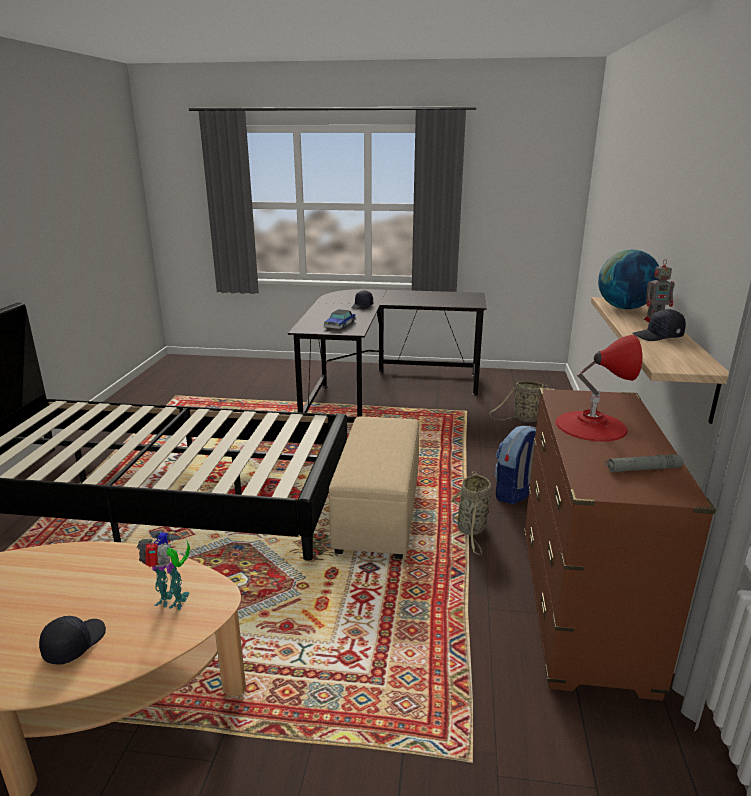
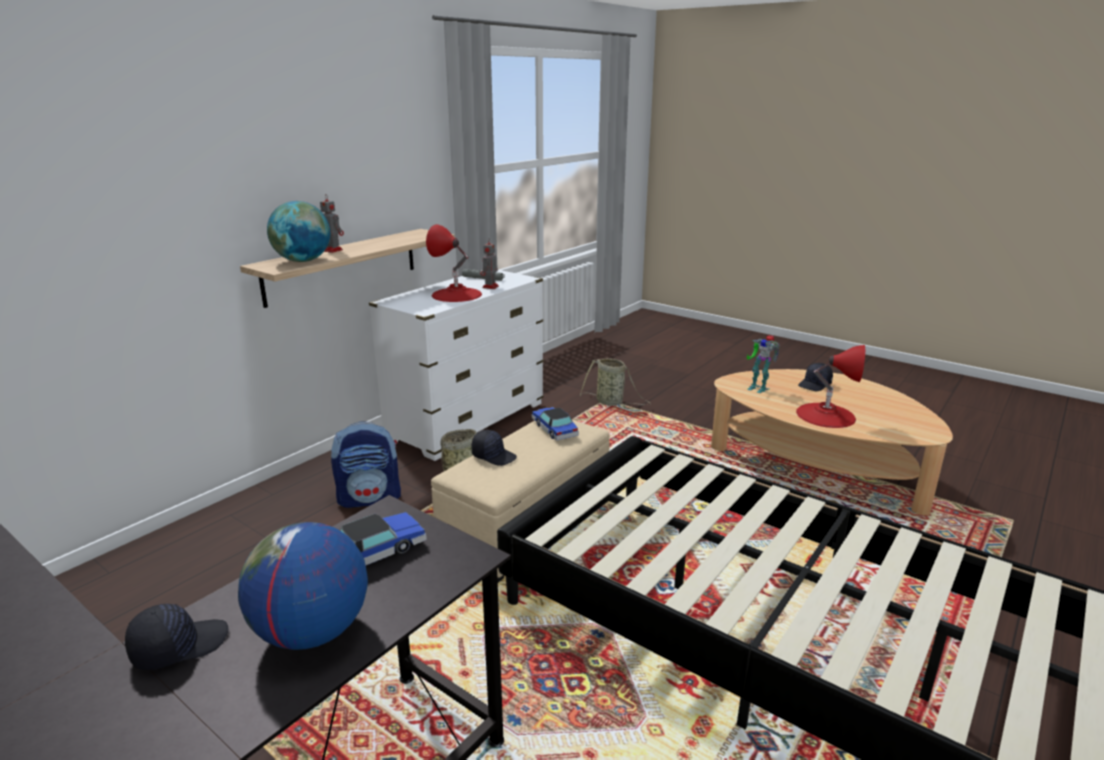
camera: 150 degrees left, 0 degrees up
(85, 570) = (825, 415): none -> red table lamp
(330, 313) = (312, 632): none -> globe
(376, 468) = (554, 429): none -> toy car
(524, 419) = (141, 599): basket -> basket (611, 402)
(582, 608) = (467, 421): brown dresser -> white dresser
(589, 451) = (490, 287): none -> toy robot
(658, 336) = (375, 244): black cap -> black cap (494, 456)

